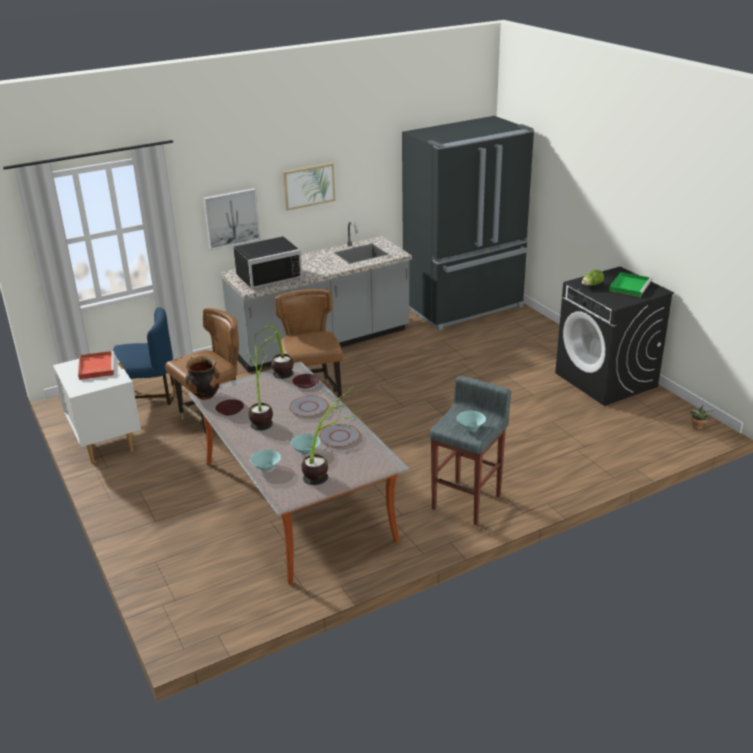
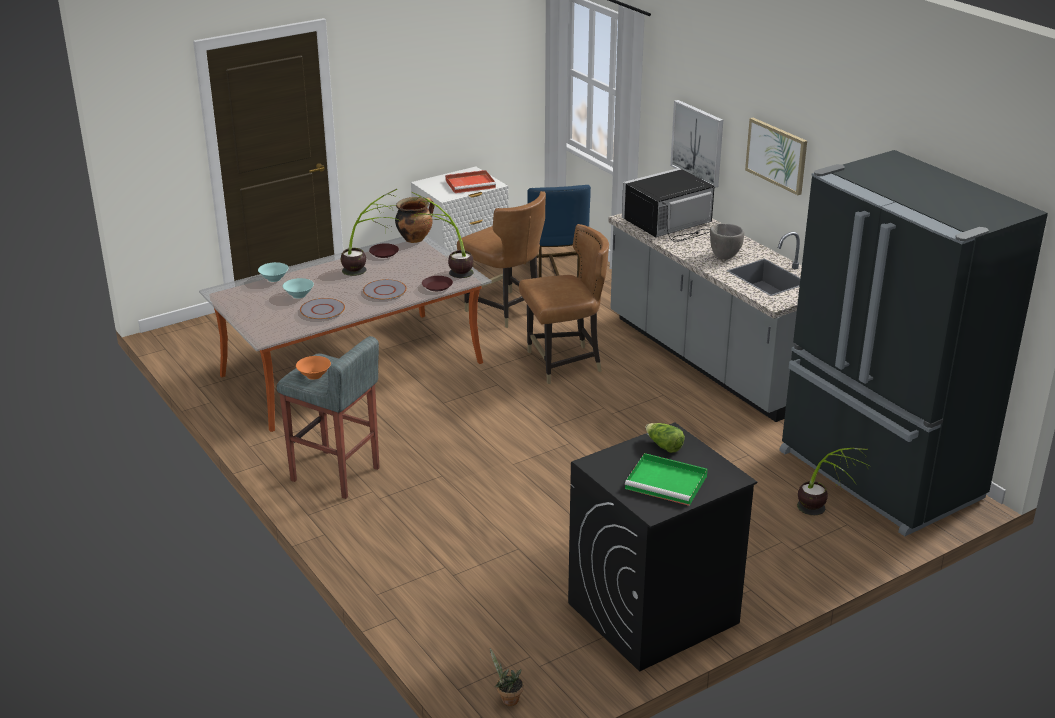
camera: 85 degrees right, 0 degrees up
(267, 276) = (670, 224): black microwave -> black microwave turned 90 degrees clockwise
(326, 262) = (724, 256): none -> grey bowl
(329, 472) = (258, 308): potted plant -> potted plant (824, 515)
(470, 427) = (314, 375): turquoise bowl -> orange bowl

